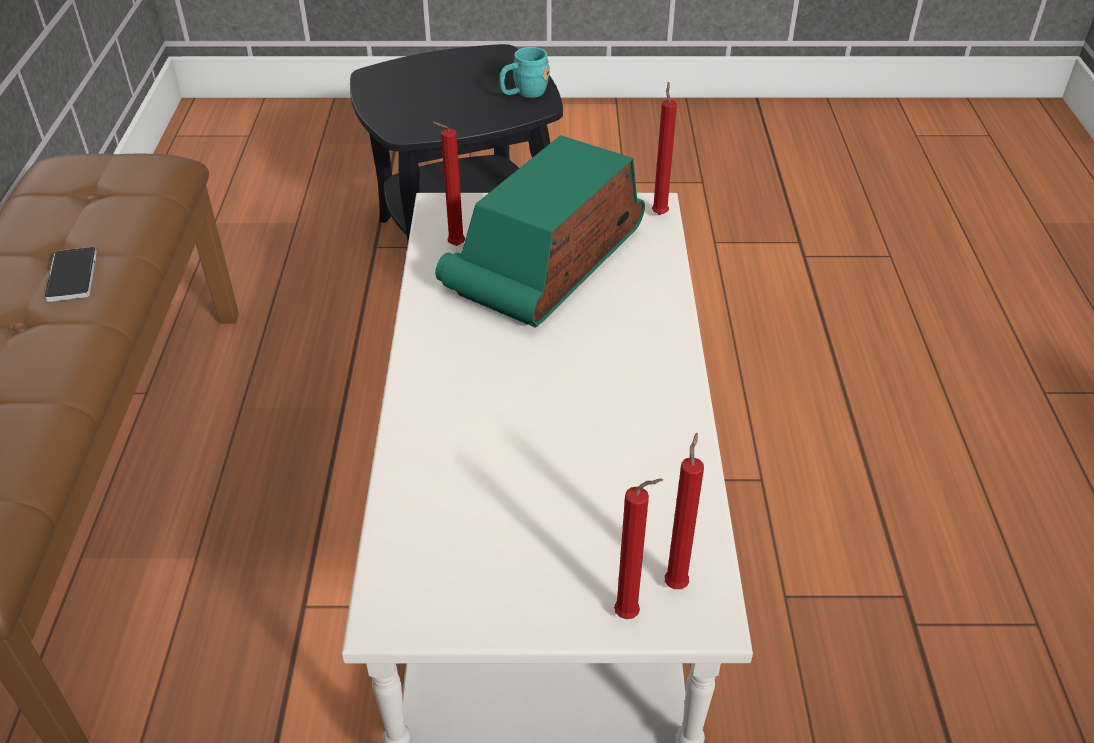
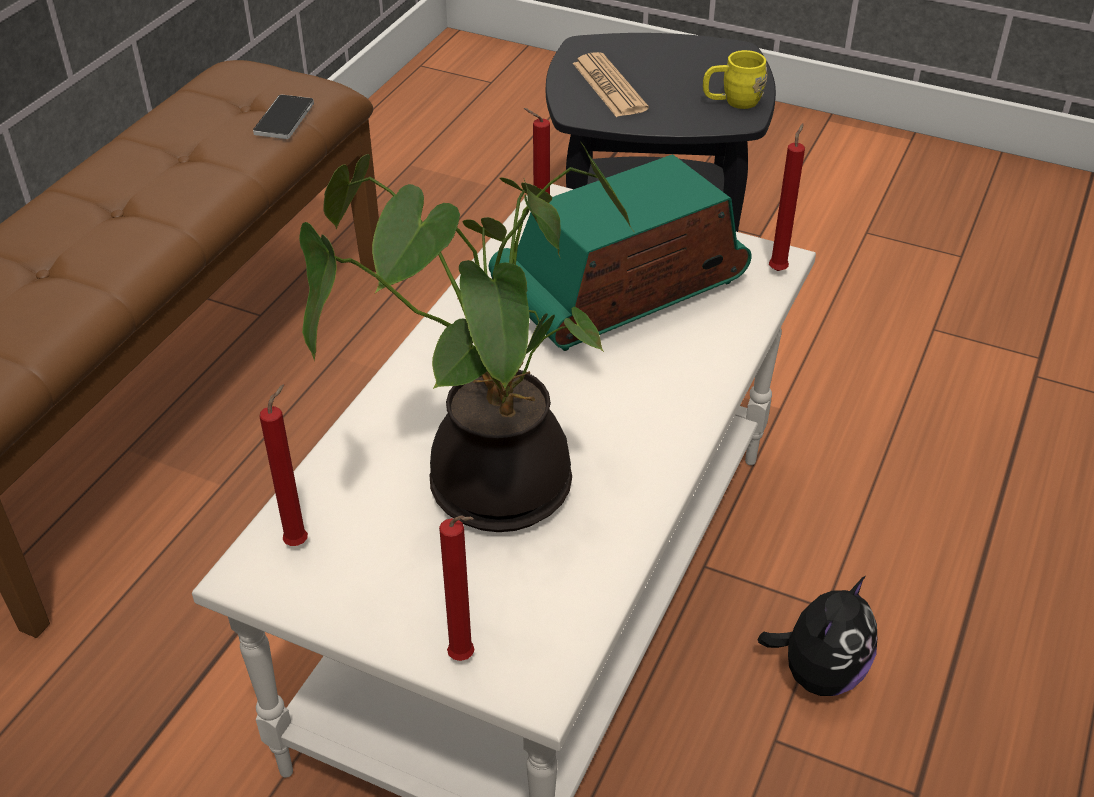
camera: 25 degrees right, 0 degrees up
(72, 276) = (183, 178): phone -> phone (284, 119)
(415, 104) = (609, 86): none -> newspaper
(524, 93) = (732, 101): turquoise mug -> yellow mug
(548, 459) = (488, 483): none -> potted plant
(676, 582) = (531, 645): red candle -> red candle (299, 541)
(785, 531) = (818, 673): none -> plush toy

